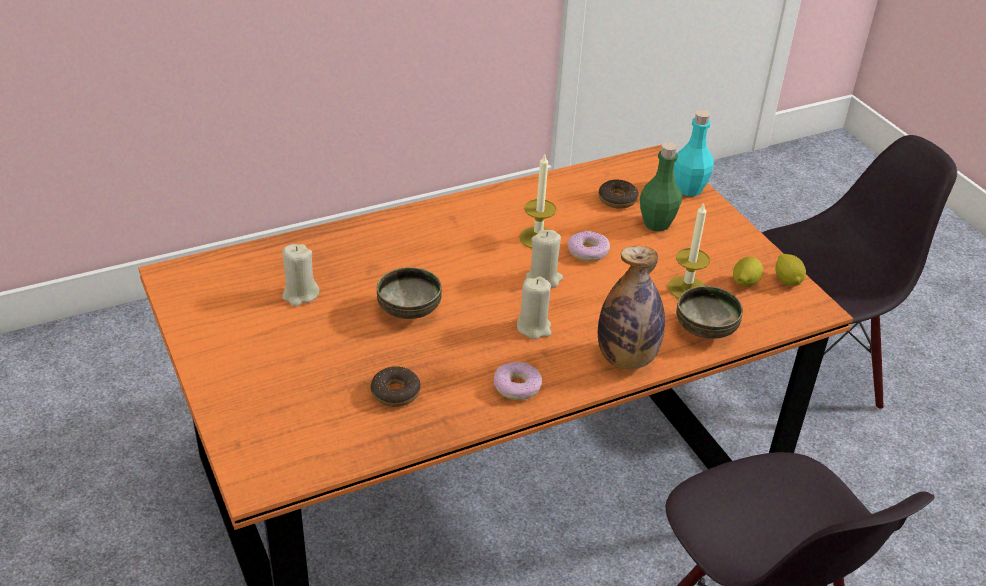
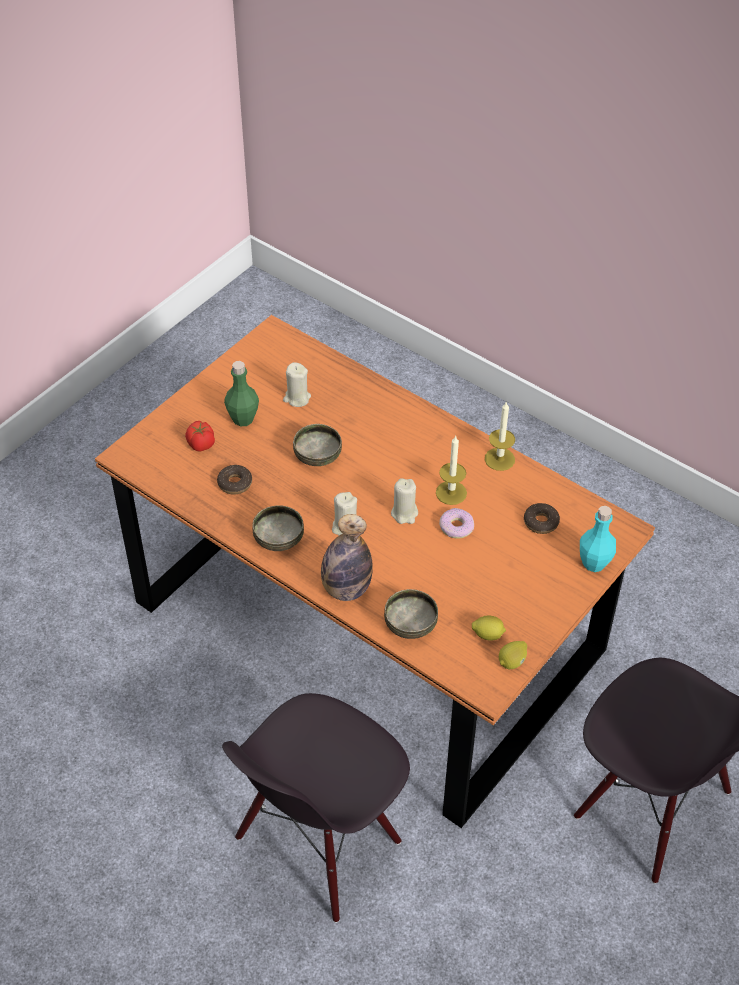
camera: 65 degrees right, 10 degrees up
(303, 401) = (201, 445): none -> tomato
(517, 387) = (278, 540): donut -> bowl
(656, 224) = (526, 557): green bottle -> green bottle (243, 419)
(687, 288) = (454, 600): candle -> candle (499, 459)

